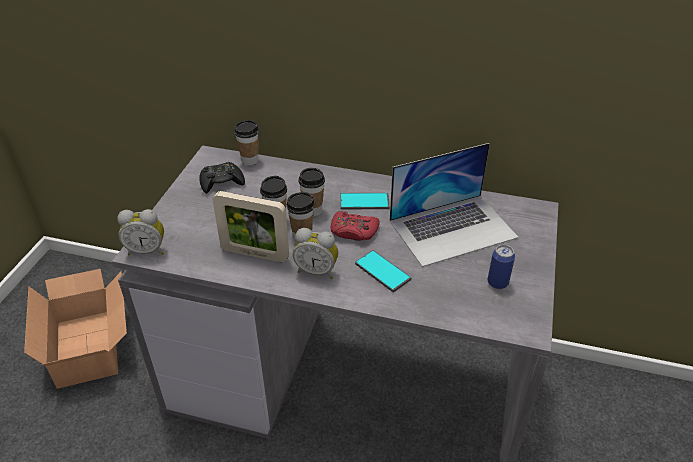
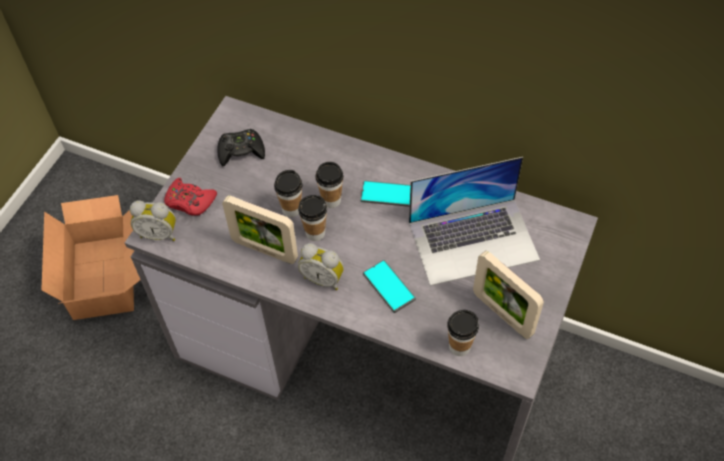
camera: 10 degrees right, 15 degrees up
(250, 161) = (274, 123): cup -> cup (459, 346)
(353, 231) = (369, 232): red game controller -> red game controller (190, 201)
(497, 283) = (502, 314): can -> picture frame

